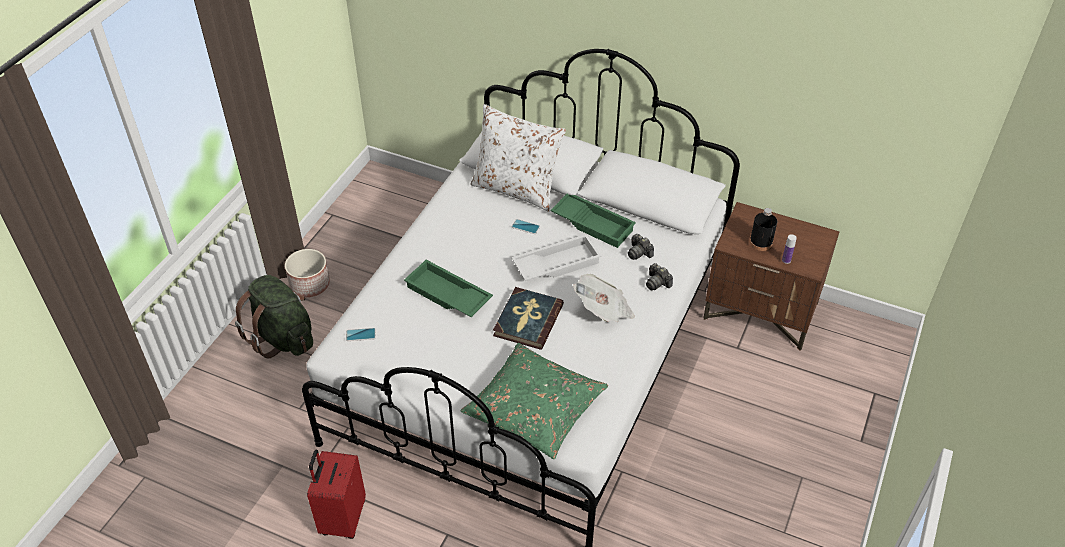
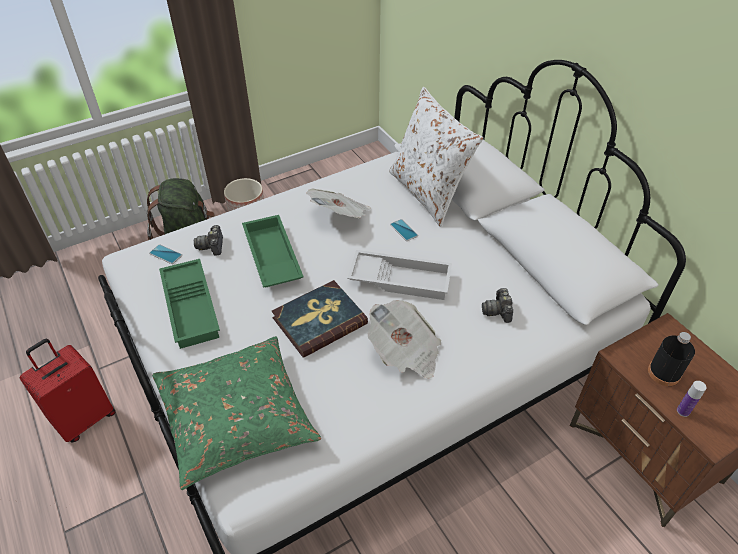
camera: 35 degrees right, 0 degrees up
(468, 238) = (340, 216): none -> newspaper
(593, 223) = (475, 258): green tray -> green tray (192, 307)
(657, 283) = (490, 354): camera -> camera (212, 246)

